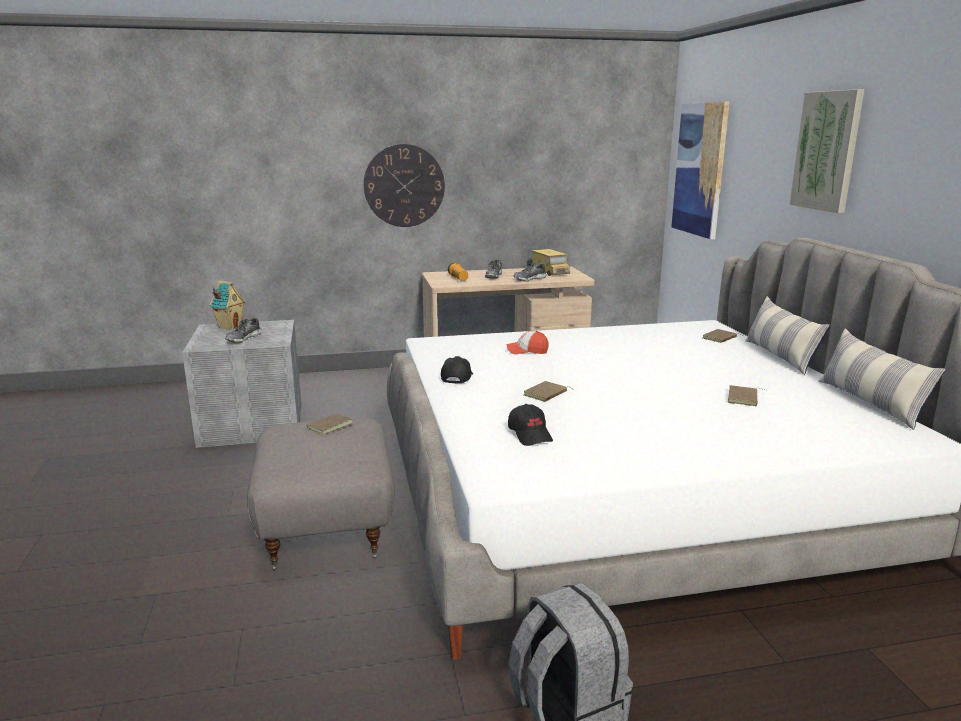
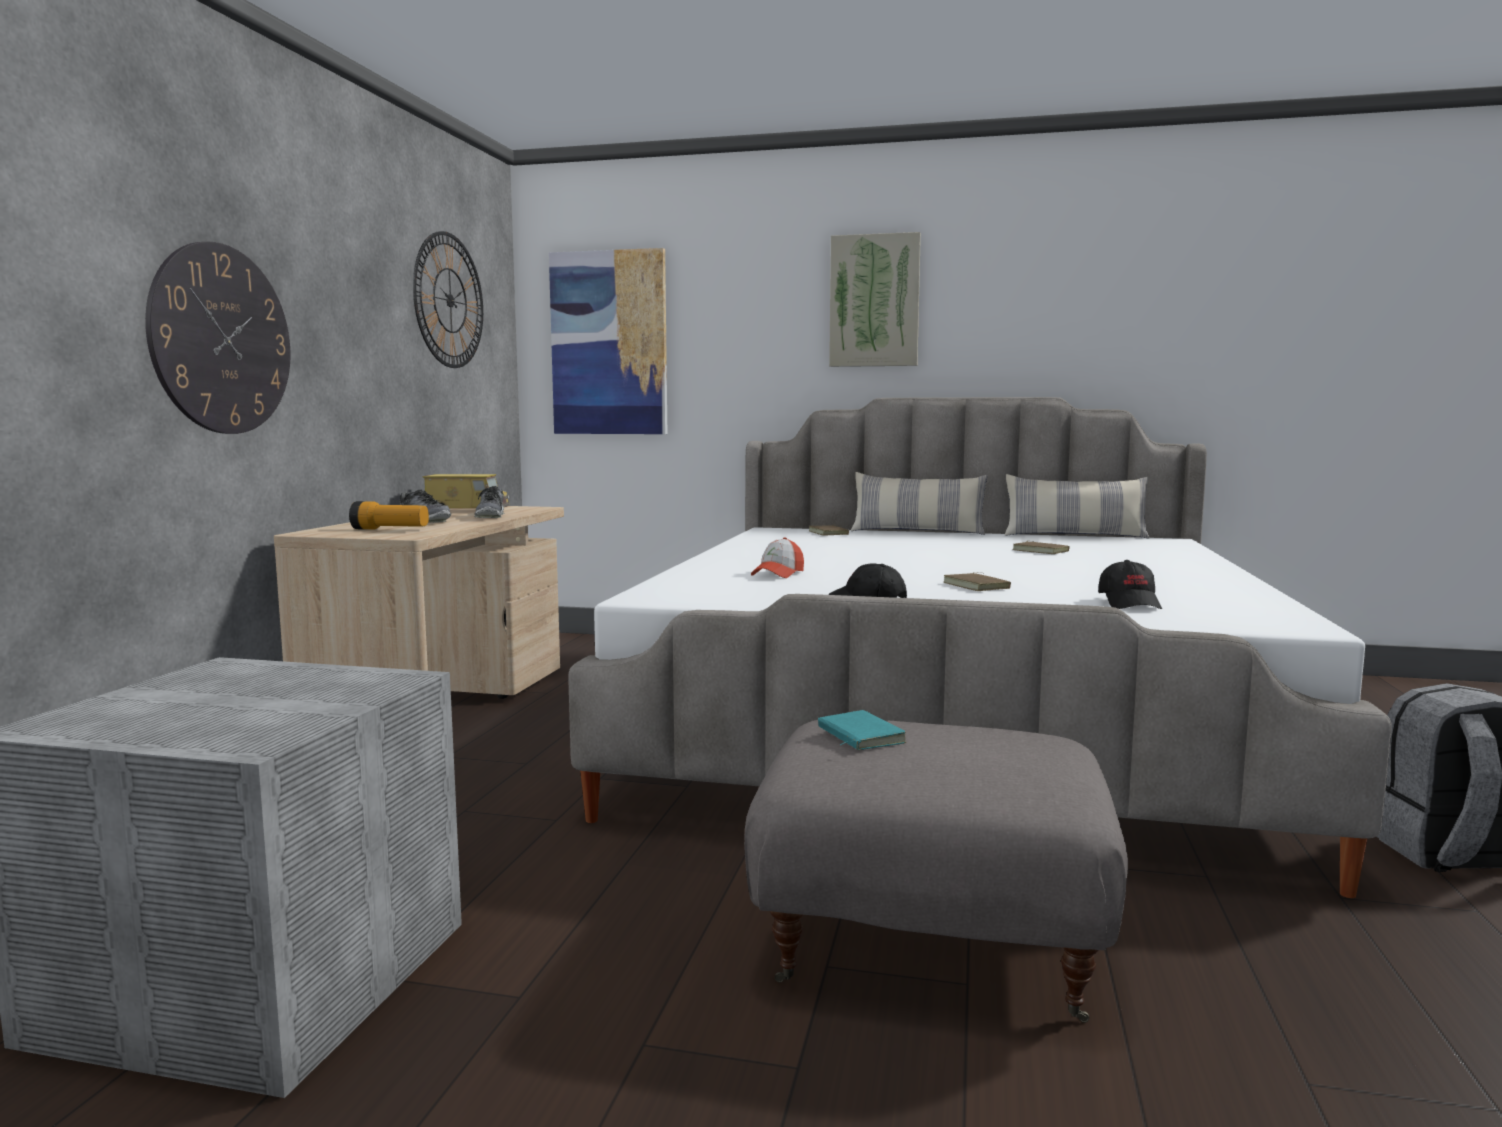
camera: 65 degrees left, 10 degrees down
(230, 327) = (117, 707): toy house -> none
(244, 339) = (288, 700): shoe -> none
(329, 425) = (858, 736): brown book -> turquoise book
(530, 434) = (1130, 603): black cap -> black cap turned 90 degrees clockwise
(589, 145) = (449, 300): none -> wall clock

